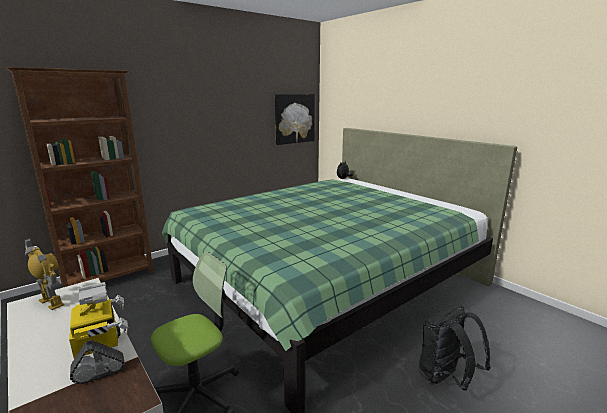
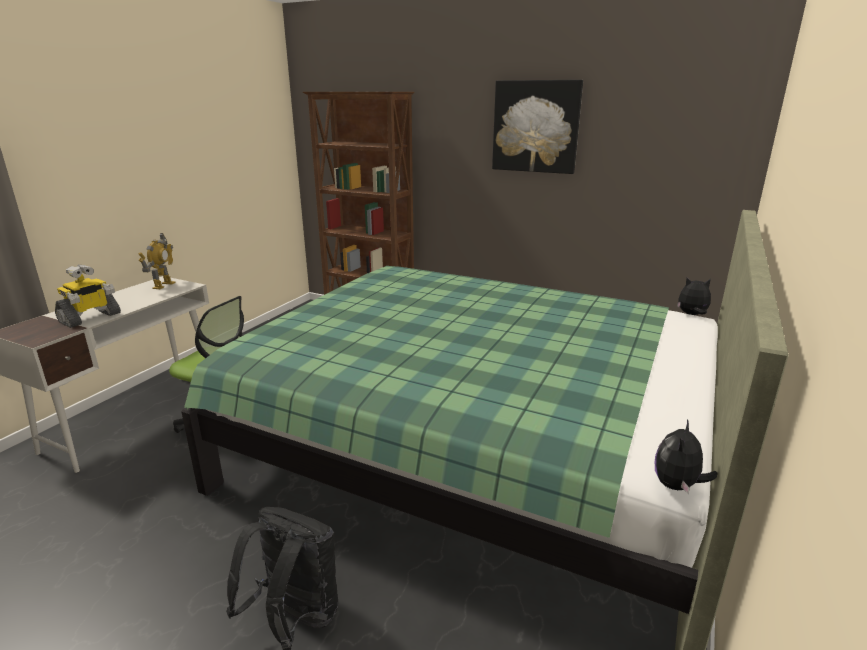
camera: 65 degrees right, 5 degrees up
(294, 118) = (689, 175): picture -> picture (536, 126)
(476, 212) = (677, 486): none -> plush toy

